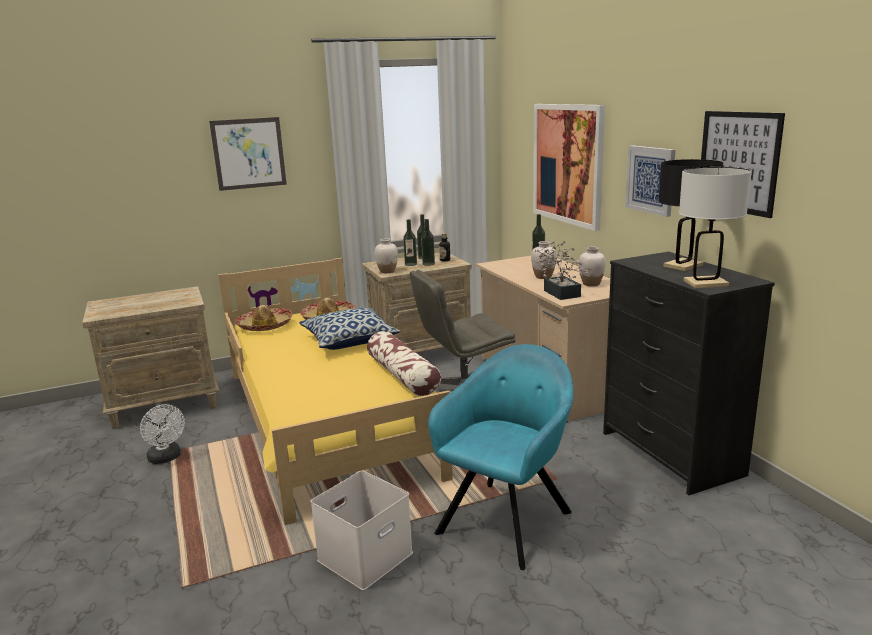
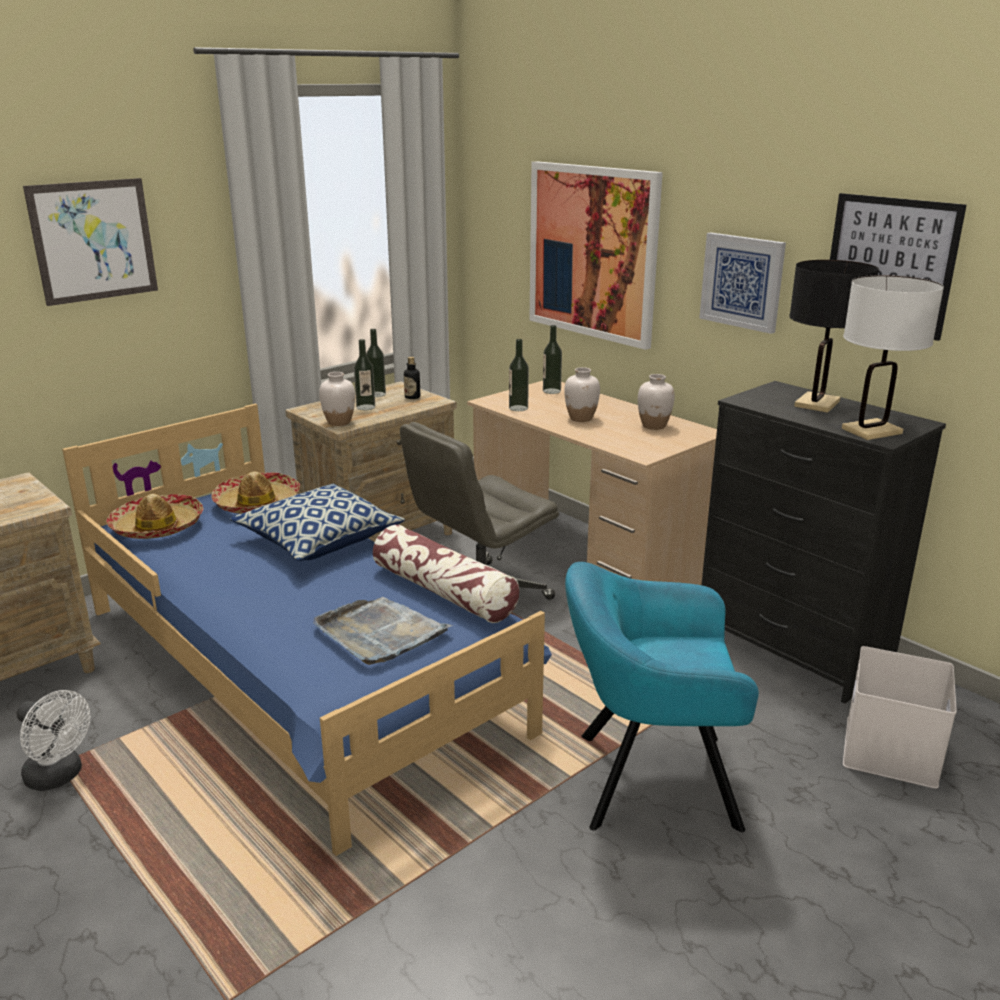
camera: 20 degrees left, 5 degrees up
(327, 421) = (300, 668): yellow bed -> blue bed
(346, 393) = (380, 633): none -> grey tray
(365, 558) = (488, 883): white storage box -> white storage box (892, 752)
(428, 264) = (392, 405): bottle -> bottle (518, 408)
(507, 519) = (648, 780): turquoise armchair -> turquoise armchair turned 105 degrees counterclockwise
(560, 292) = (624, 442): potted plant -> none

